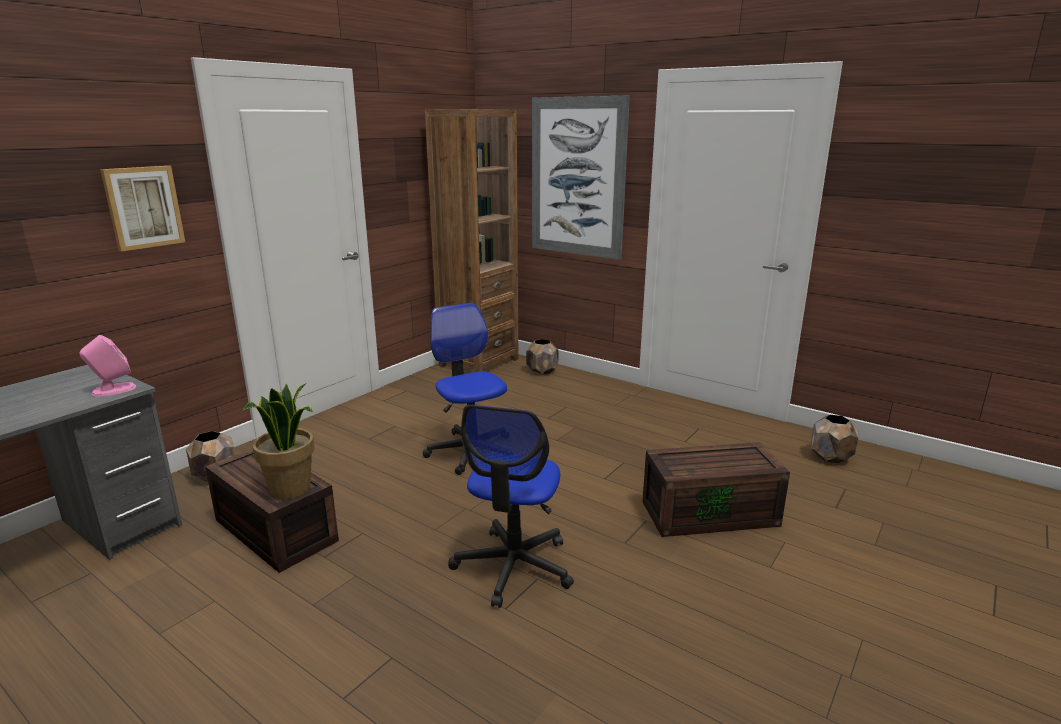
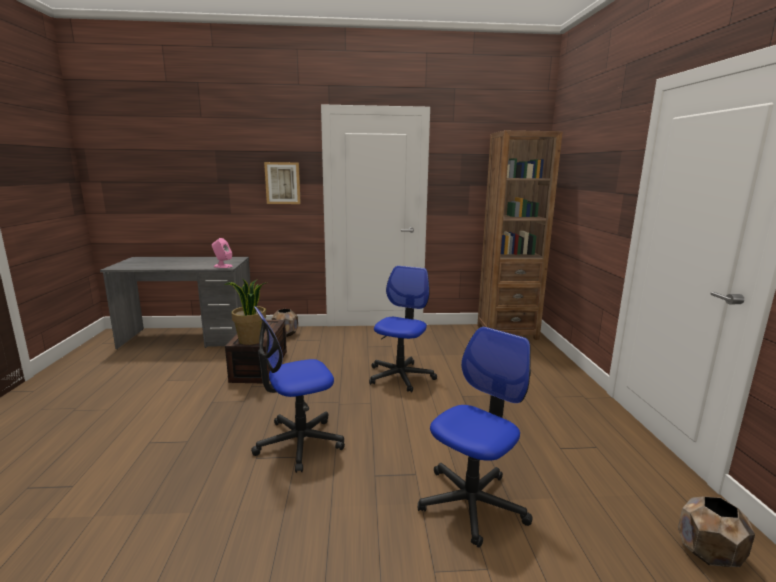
camera: 50 degrees right, 5 degrees down
(542, 371) = (541, 353): brown planter -> none
(577, 178) = (593, 188): picture -> none
(710, 512) = (472, 503): brown storage box -> office chair

